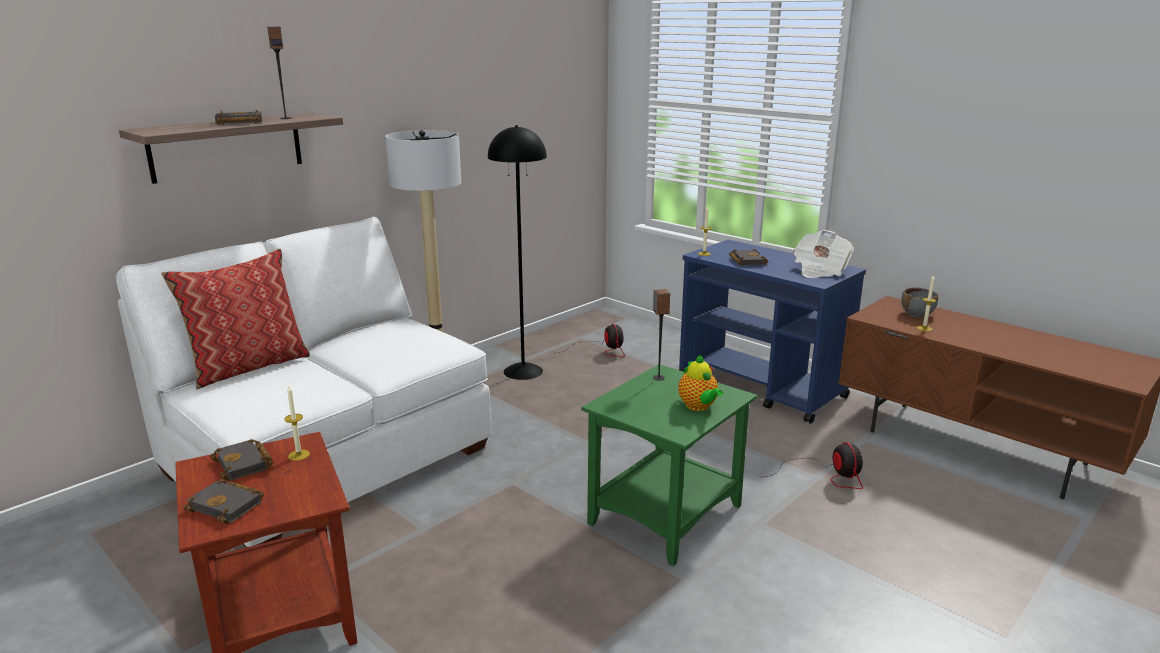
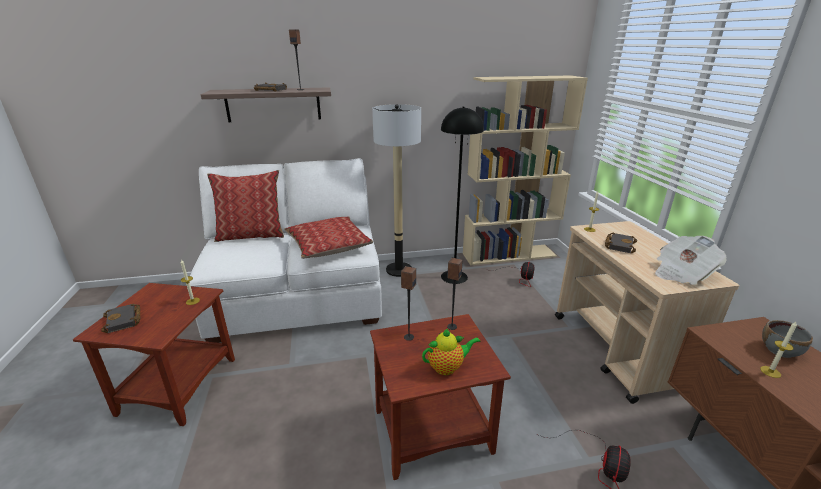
camera: 35 degrees right, 5 degrees up
(245, 464) = (167, 297): black book -> none
(396, 347) = (328, 245): none -> pillow
(564, 330) = (509, 255): none -> beige bookcase
(629, 398) = (408, 337): none -> speaker
(667, 515) = (432, 432): green side table -> brown side table
(698, 407) = (447, 367): teapot -> teapot turned 120 degrees counterclockwise
(762, 387) = (617, 351): blue cart -> beige cart

